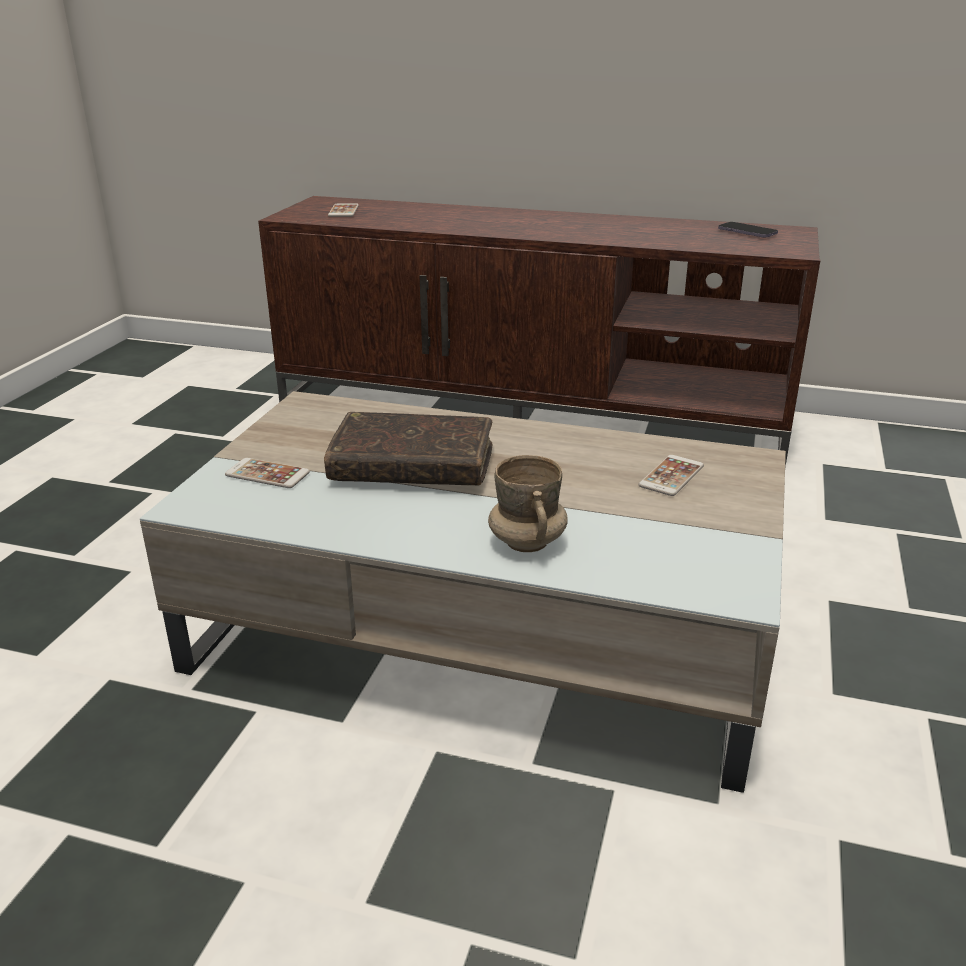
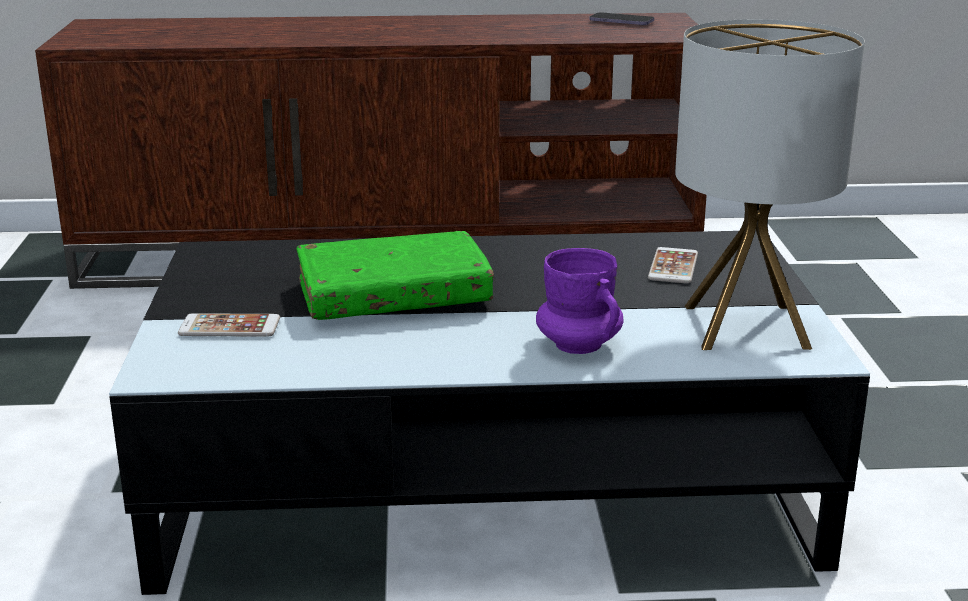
camera: 20 degrees left, 5 degrees down
(343, 211) = (136, 32): phone -> none
(412, 466) = (393, 296): brown book -> green book
(483, 629) = (484, 480): beige coffee table -> black coffee table
(527, 542) = (579, 345): beige mug -> purple mug
(691, 551) = (745, 327): none -> table lamp

